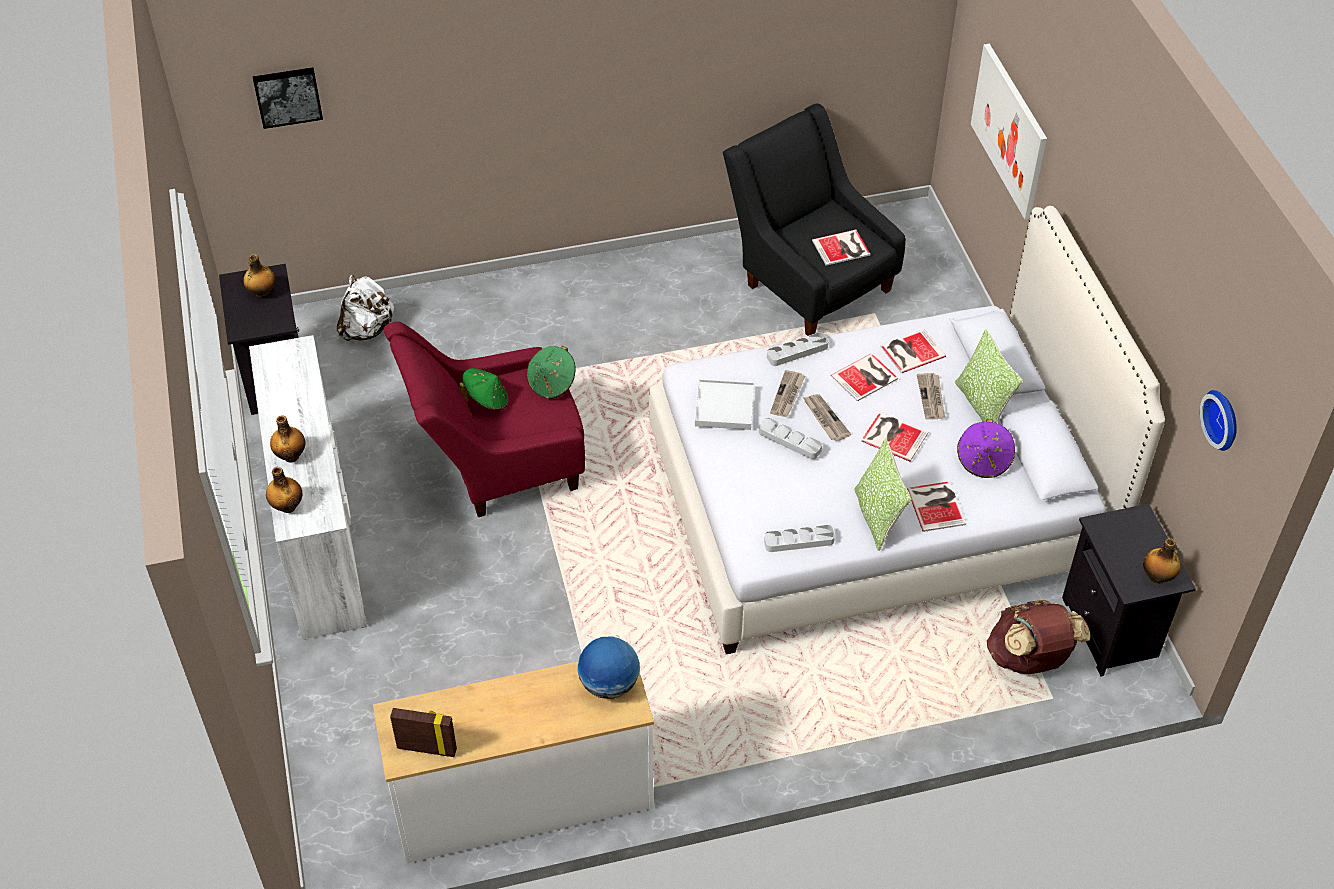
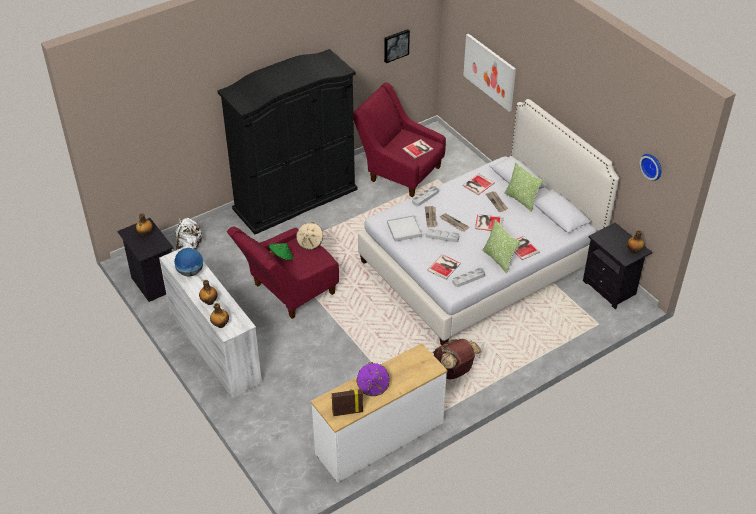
camera: 20 degrees left, 5 degrees down
(287, 96) = (139, 127): picture -> picture (395, 45)
(552, 383) = (310, 242): green hat -> beige hat
(594, 286) = (295, 199): none -> black wardrobe
(609, 684) = (419, 360): globe -> globe (190, 272)
(810, 280) = (400, 171): black armchair -> red armchair
(866, 377) = (463, 201): book -> book (445, 267)
(984, 461) = (534, 223): purple hat -> purple hat (373, 386)
(1029, 659) = (581, 310): brown backpack -> brown backpack (453, 372)

